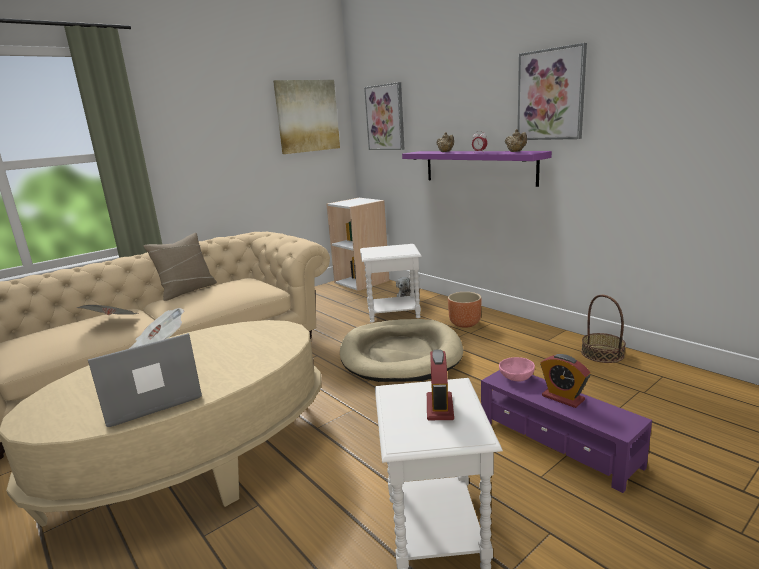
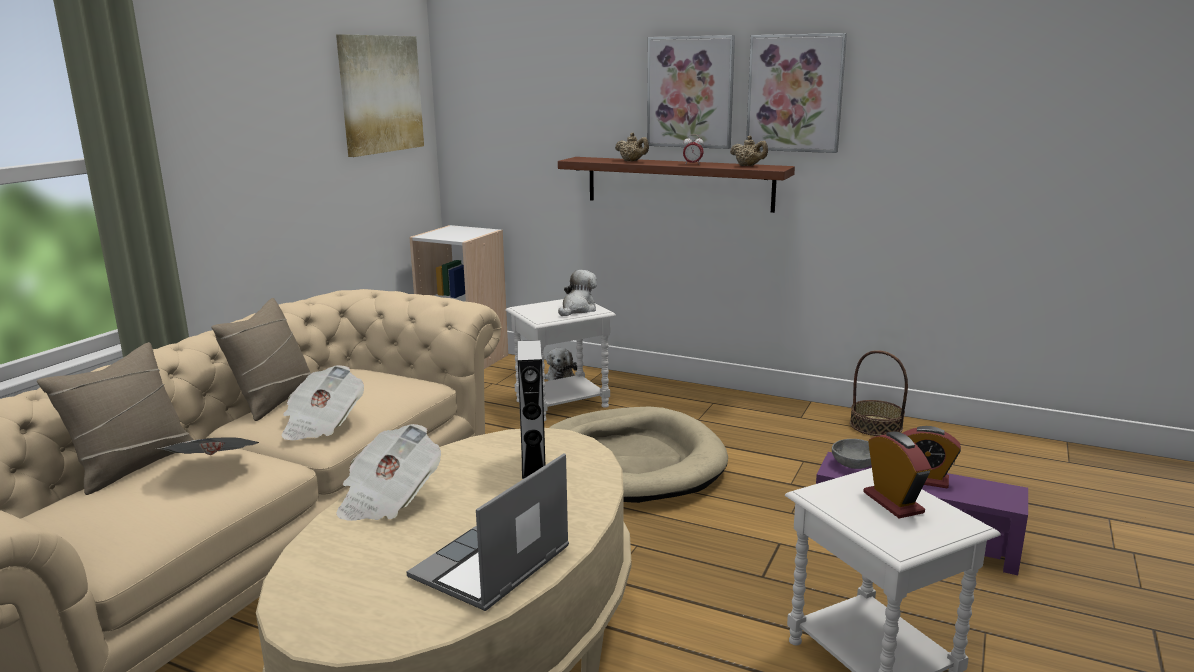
camera: 25 degrees left, 0 degrees up
(87, 317) = (132, 465): none -> beige pillow
(190, 306) = (322, 424): none -> newspaper
(253, 343) = (533, 464): none -> grey speaker
(385, 117) = (509, 102): picture -> picture (690, 92)
(399, 251) = (578, 309): none -> plush toy
(464, 324) = (678, 408): brown planter -> none
(478, 167) = (678, 183): purple shelf -> brown shelf
(516, 378) = (853, 465): pink bowl -> grey bowl

